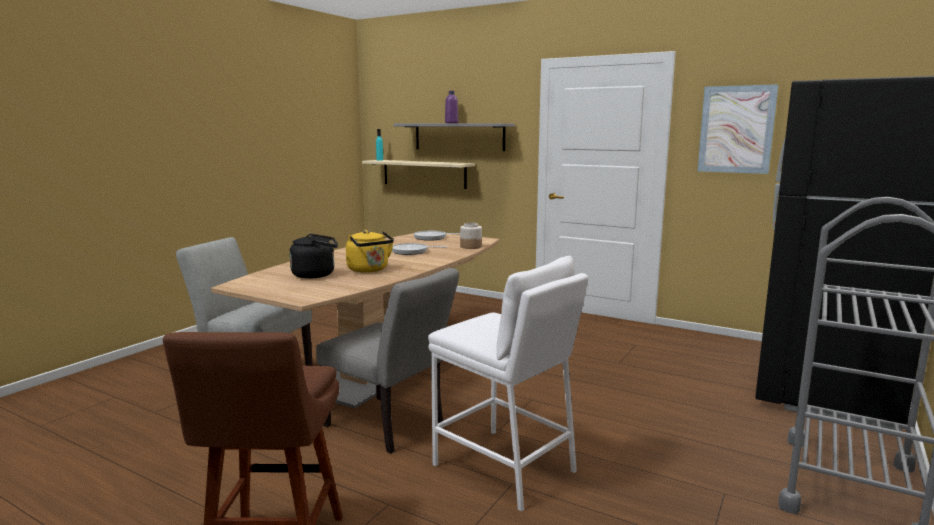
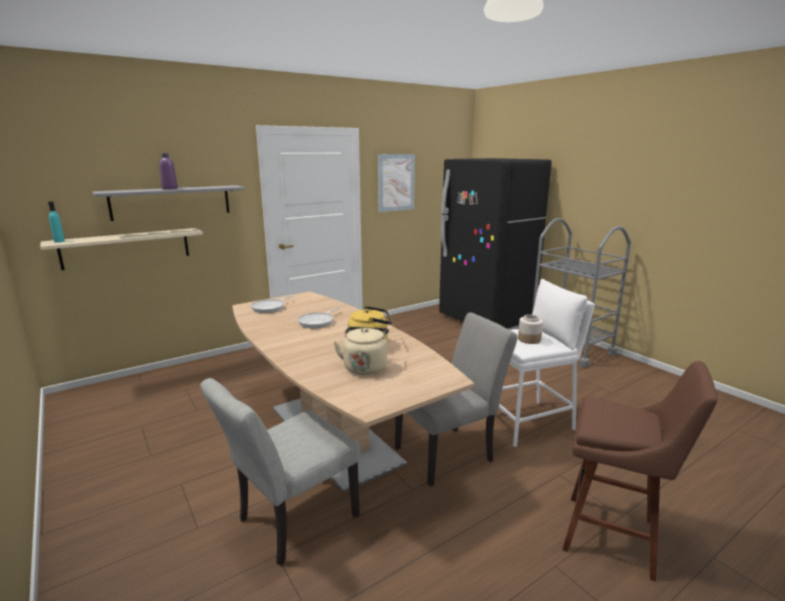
camera: 65 degrees left, 5 degrees up
(316, 275) = (365, 366): black kettle -> beige kettle
(470, 247) = (328, 303): jar -> jar (529, 339)

